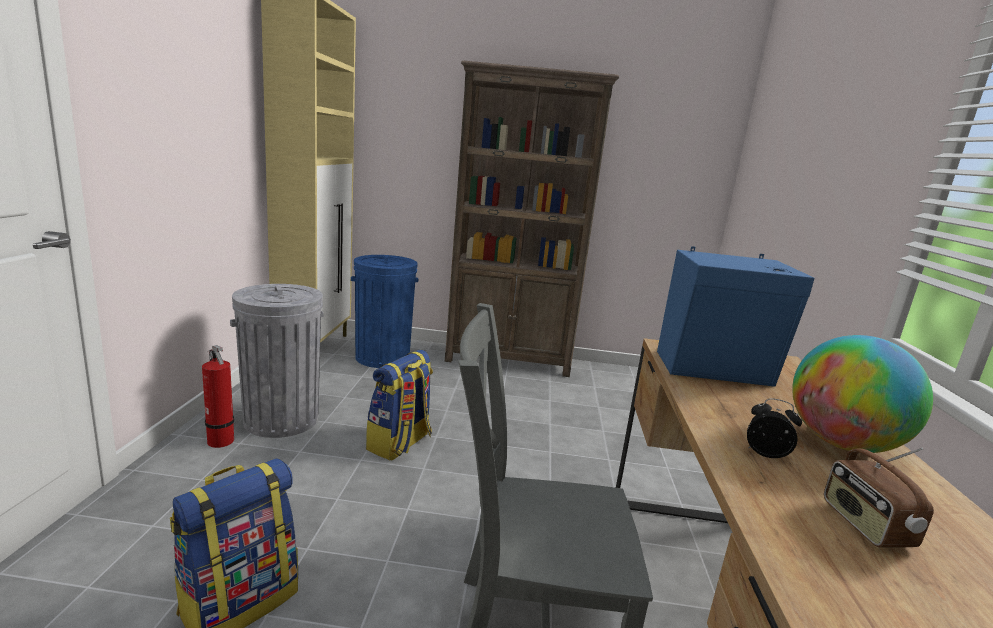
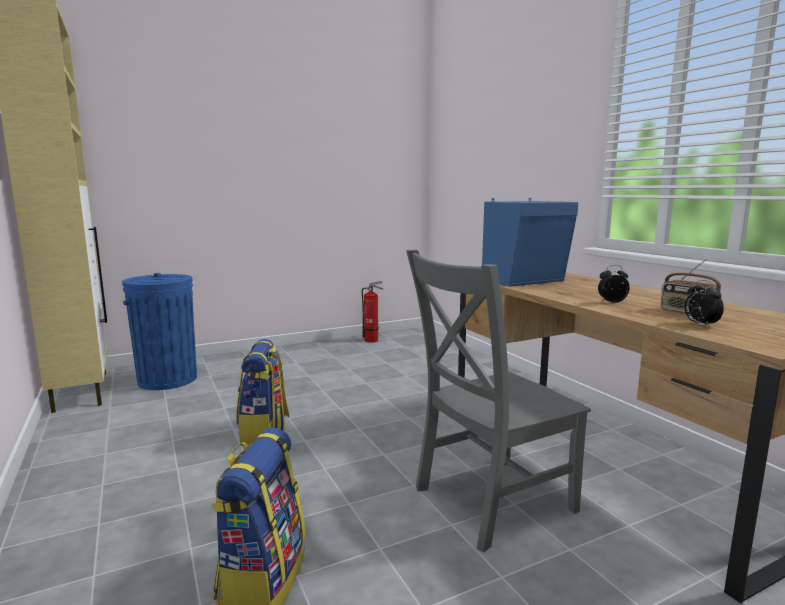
camera: 30 degrees left, 5 degrees down
(221, 442) = (80, 491): fire extinguisher -> fire extinguisher (373, 340)
(281, 419) = (124, 453): grey trash can -> none
(509, 360) = (286, 352): brown bookcase -> none
(833, 562) = (700, 324): none -> alarm clock
(841, 444) = (629, 292): globe -> none

